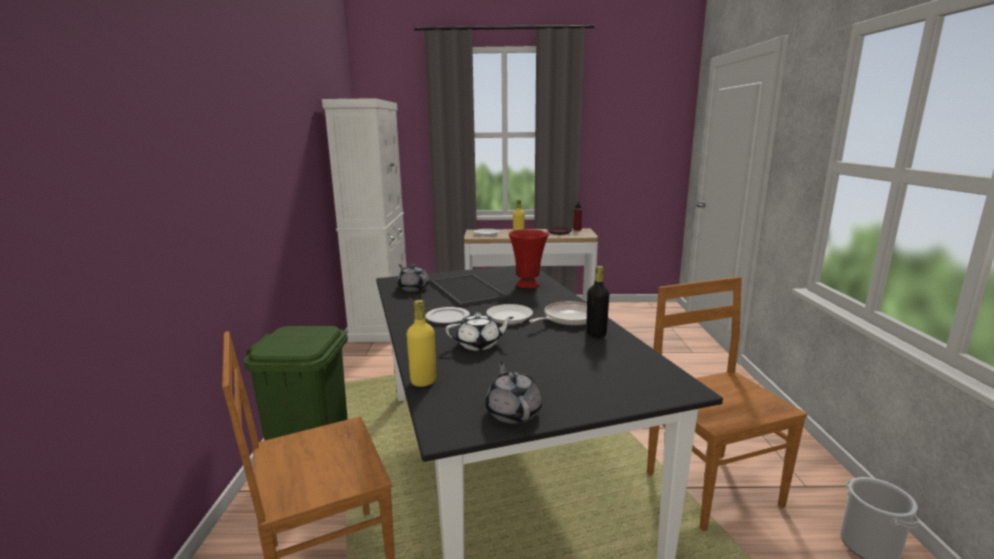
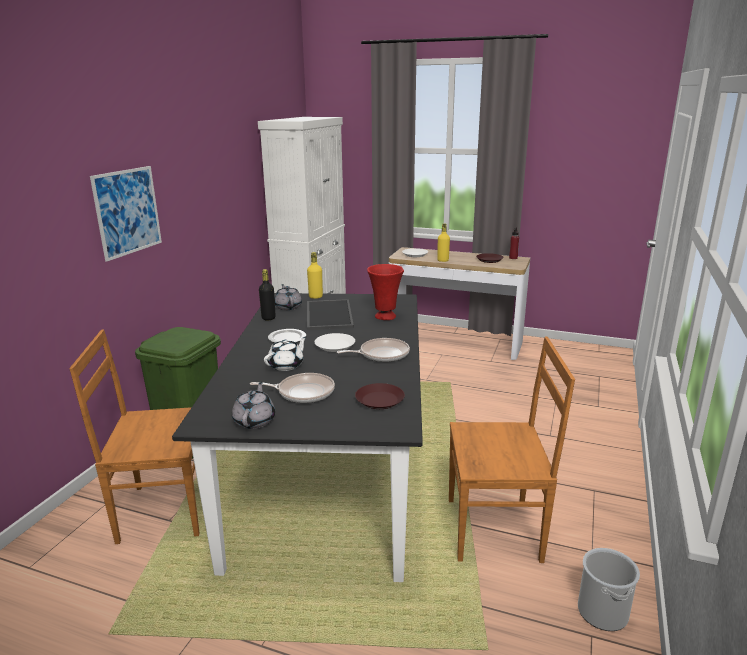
camera: 20 degrees right, 5 degrees up
(217, 183) = (127, 212): none -> picture
(423, 381) = (218, 387): yellow bottle -> yellow bottle (315, 297)
(479, 344) = (286, 365): white teapot -> white teapot turned 60 degrees counterclockwise
(532, 369) = (303, 392): none -> frying pan
(596, 334) = (388, 372): black bottle -> black bottle (268, 318)
(625, 363) = (380, 400): none -> brown plate
(710, 487) = (496, 529): brown chair -> brown chair turned 90 degrees clockwise

